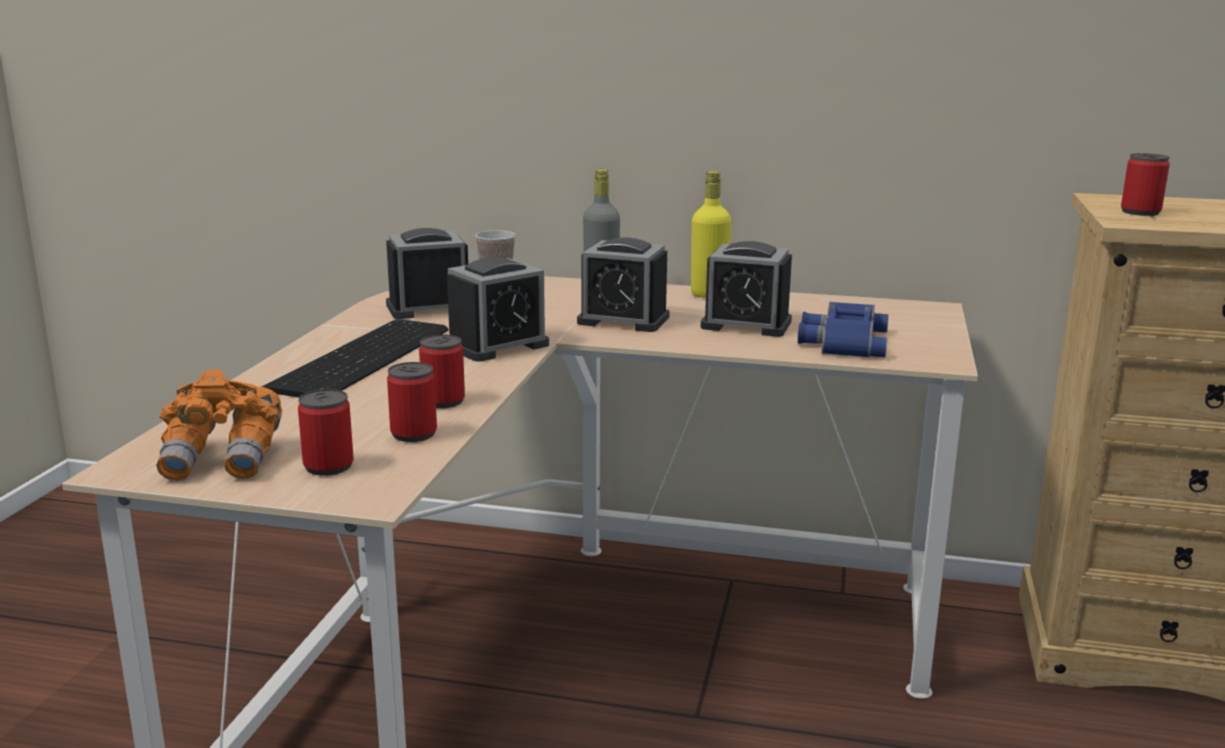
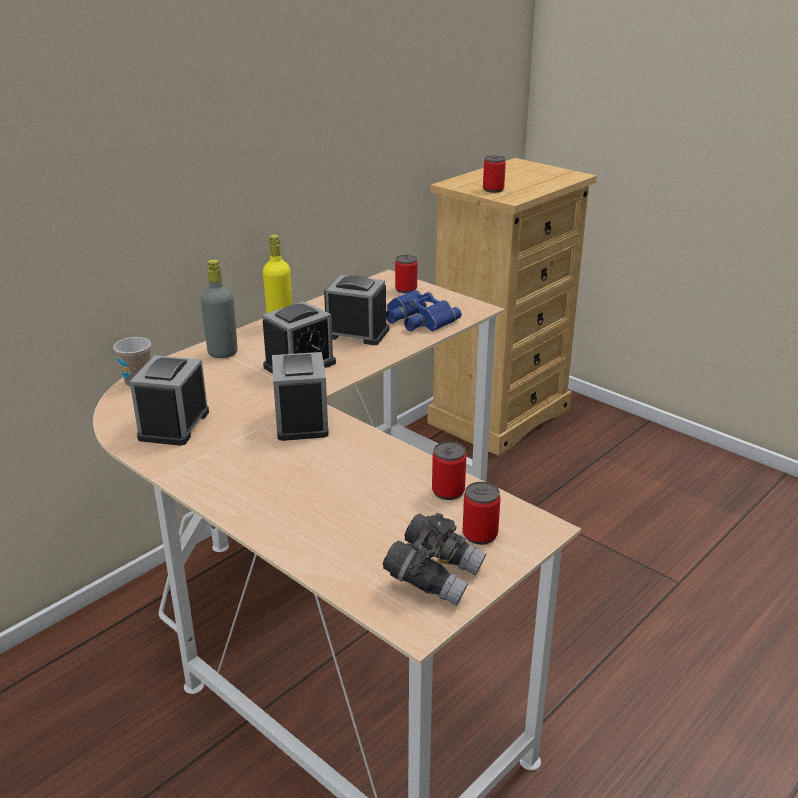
camera: 60 degrees left, 10 degrees up
(224, 460) = (434, 576): orange binoculars -> grey binoculars
(366, 358) = (270, 477): keyboard -> none
(443, 401) = (396, 467): can -> can (406, 289)
(746, 324) = (356, 333): alarm clock -> alarm clock turned 120 degrees counterclockwise

